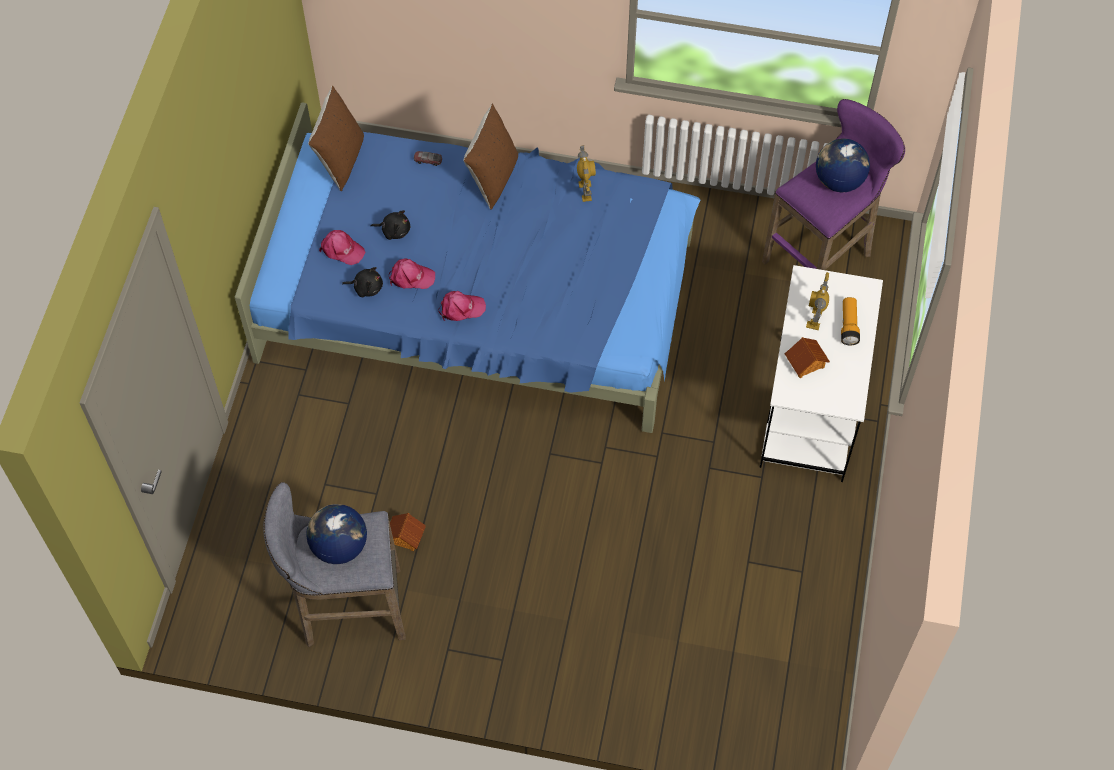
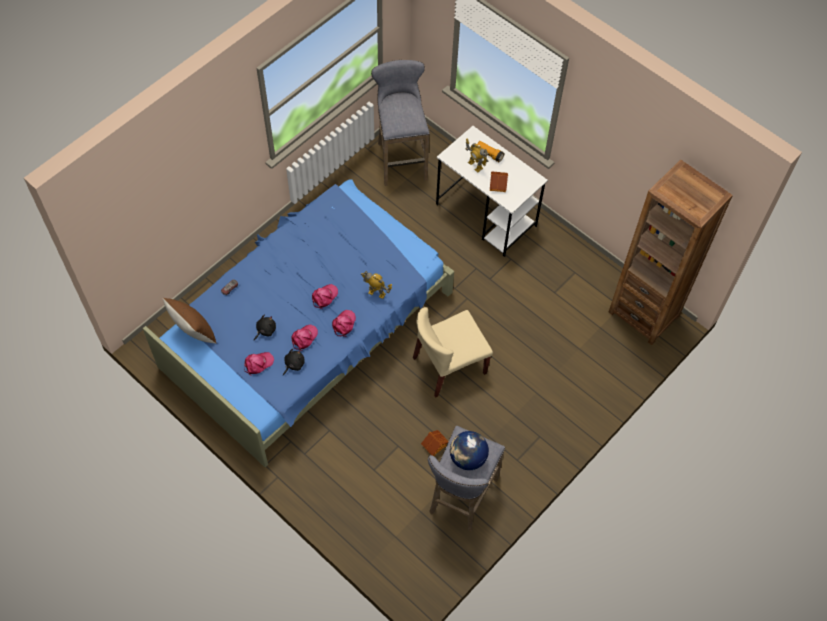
camera: 60 degrees left, 0 degrees up
(486, 265) = (324, 297): none -> pink cap
(492, 178) = (268, 263): brown pillow -> none
(535, 490) = (449, 366): none -> beige chair
(585, 191) = (311, 224): toy robot -> toy robot (376, 293)
(800, 701) = (644, 314): none -> brown bookcase
(821, 256) = (400, 159): purple stool -> grey stool
(838, 181) = (402, 107): globe -> none

